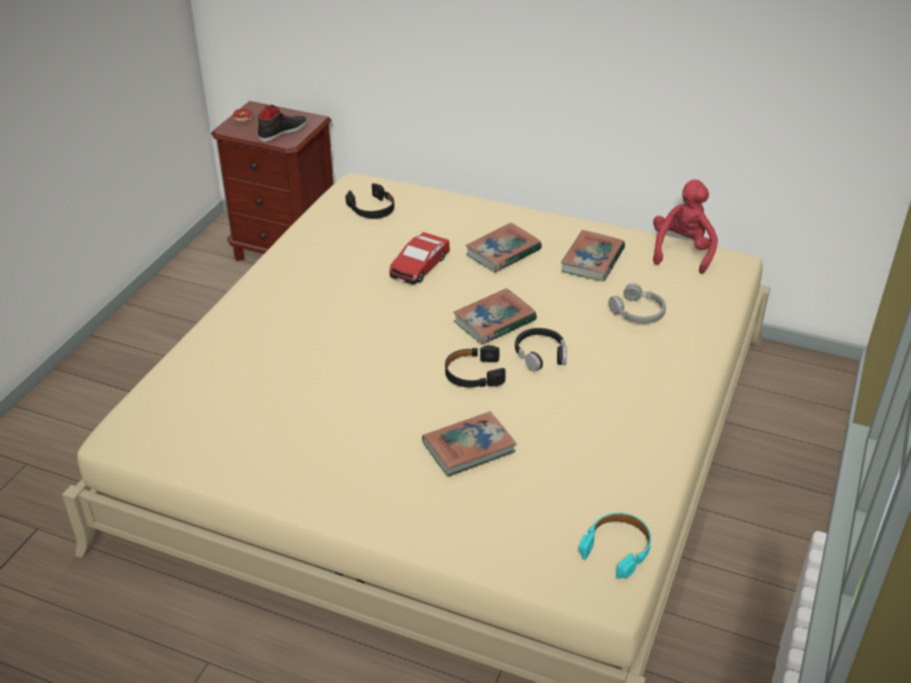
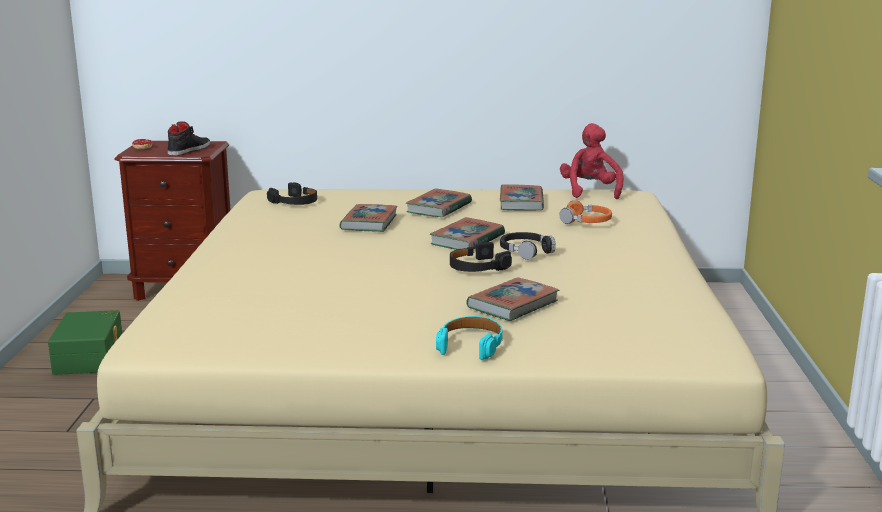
camera: 20 degrees left, 20 degrees down
(165, 337) = (91, 357): none -> green storage box
(419, 266) = (369, 222): toy car -> book
(617, 549) = (702, 336): turquoise headphones -> turquoise headphones (471, 345)
(638, 312) = (586, 221): grey headphones -> orange headphones

